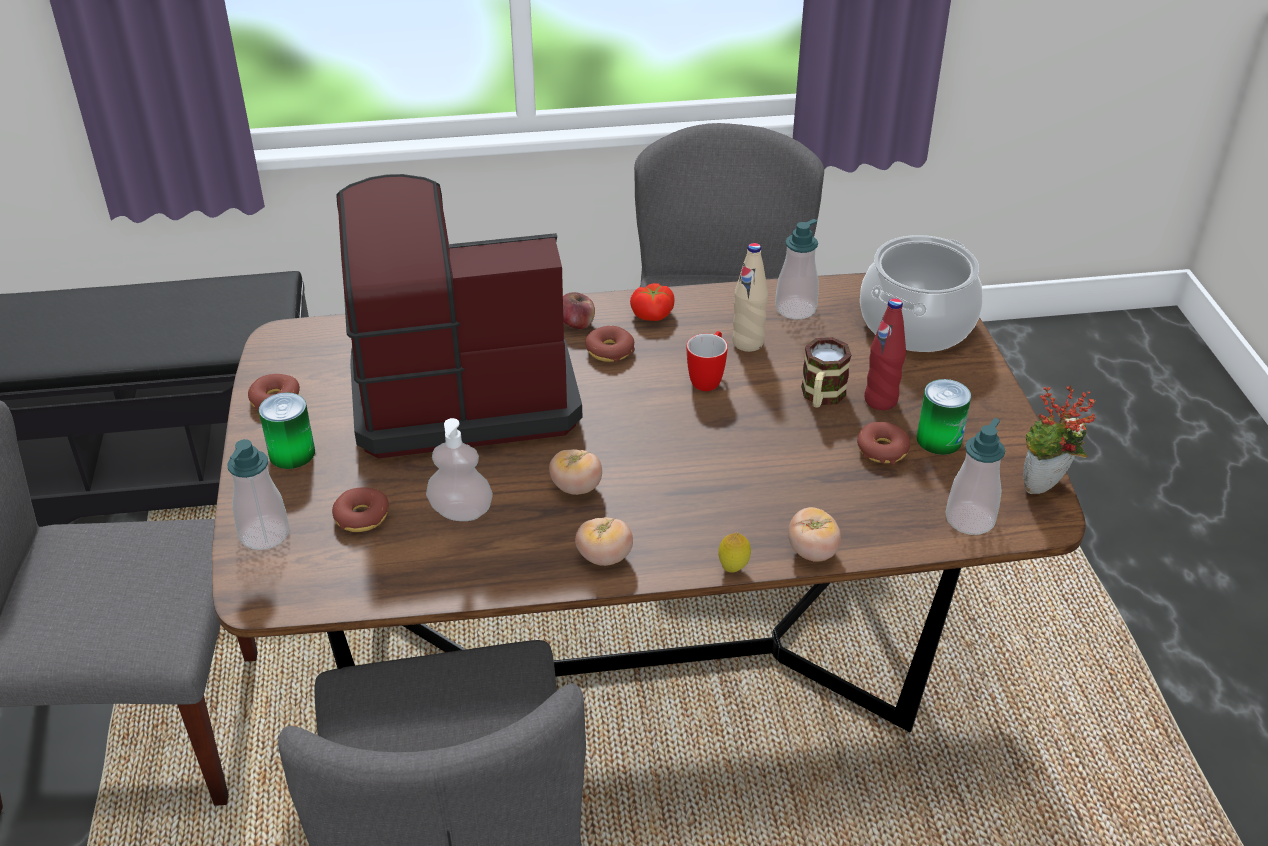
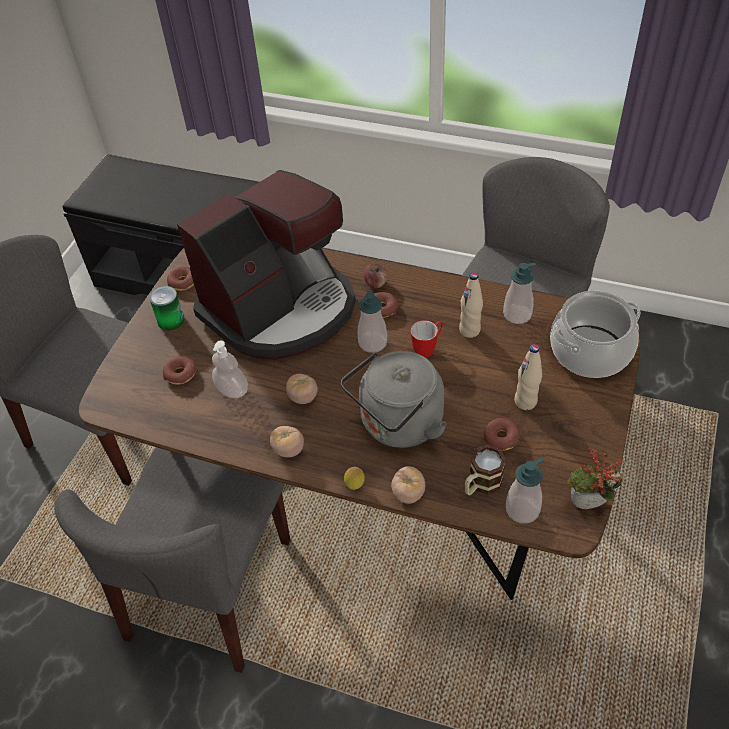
camera: 30 degrees right, 10 degrees up
(264, 534) = (128, 367): soap dispenser -> soap dispenser (372, 343)
(460, 391) = (281, 309): coffee machine -> coffee machine turned 120 degrees clockwise
(653, 315) = (424, 291): tomato -> none
(737, 478) = (398, 425): none -> grey kettle
(821, 397) = (488, 386): mug -> mug (481, 484)
(880, 400) = (525, 401): red bottle -> beige bottle
(939, 440) = (543, 444): can -> none

